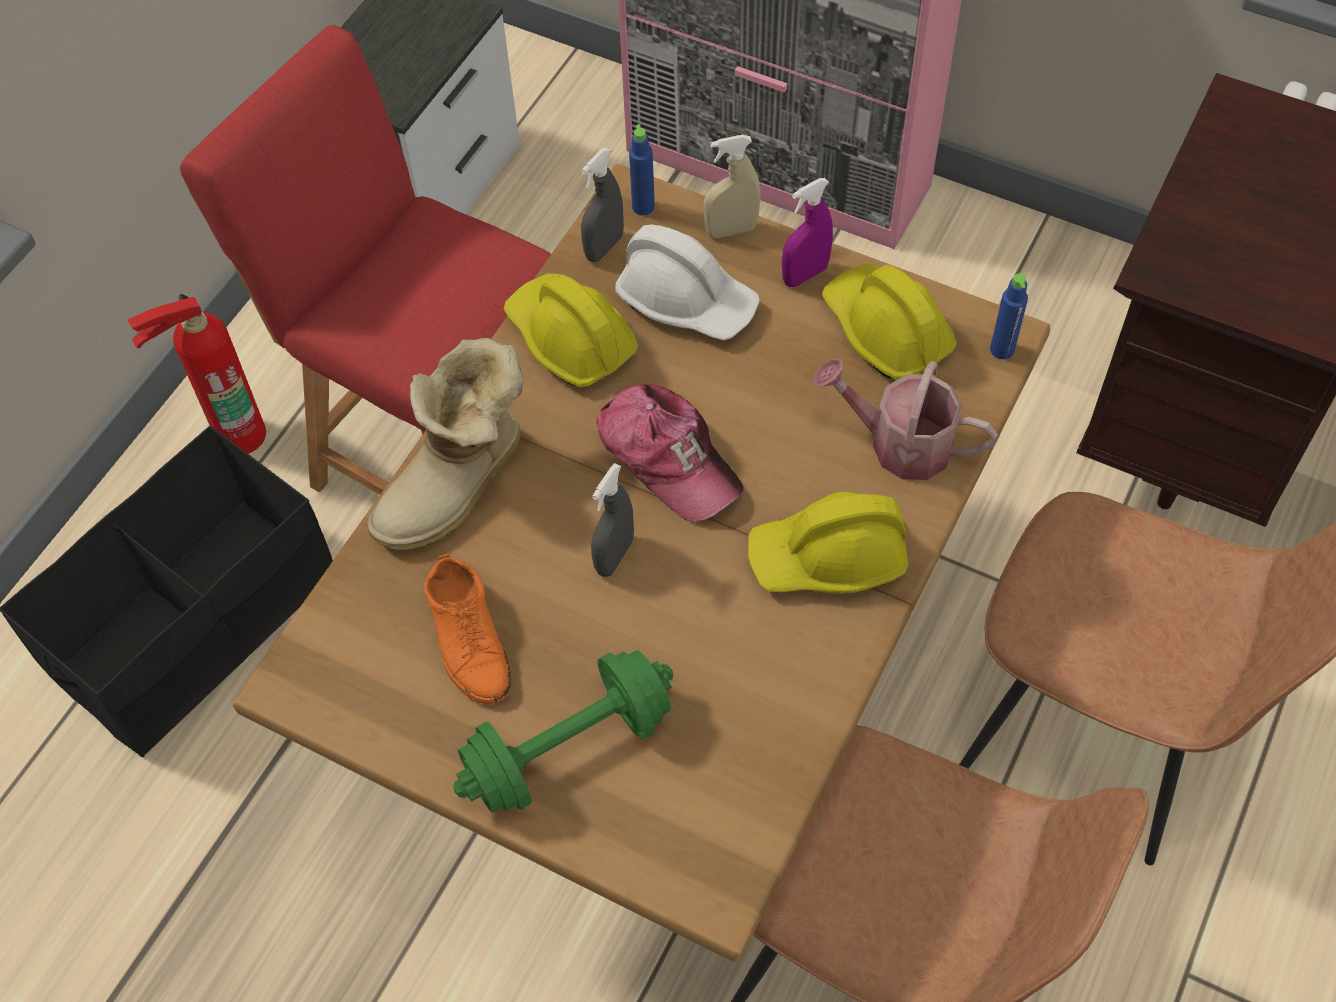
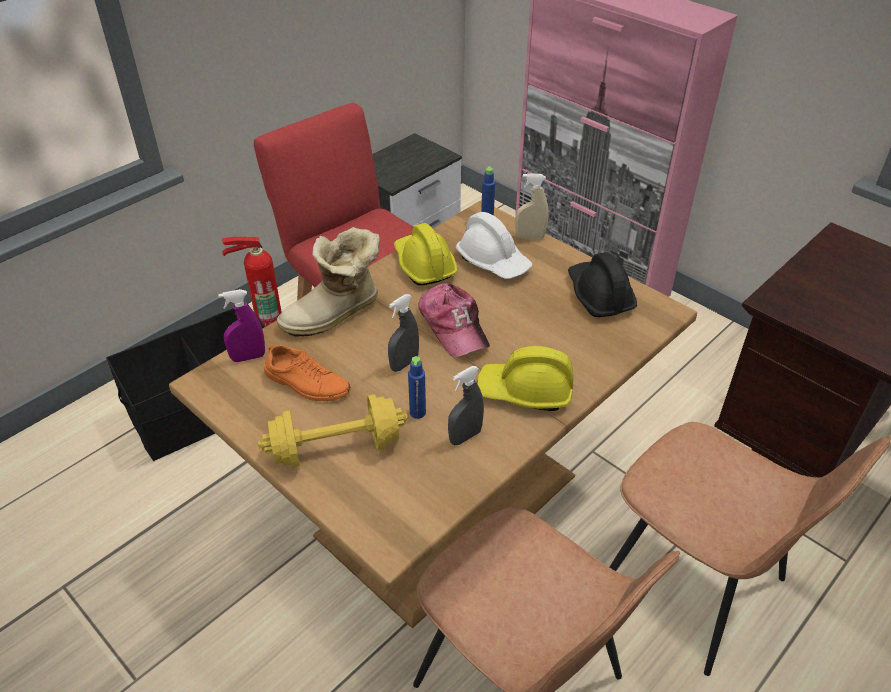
camera: 15 degrees right, 15 degrees down
(469, 638) = (307, 383): orange shoe -> orange shoe turned 60 degrees counterclockwise
(568, 748) = (336, 448): green dumbbell -> yellow dumbbell
(604, 247) = (459, 231): grey spray bottle -> grey spray bottle (465, 436)
(805, 275) = (563, 263): purple spray bottle -> purple spray bottle (248, 357)
(885, 331) = (599, 295): yellow hard hat -> black hard hat
(899, 444) = (588, 347): watering can -> none
(1002, 350) = (664, 317): blue bottle -> blue bottle (417, 412)

